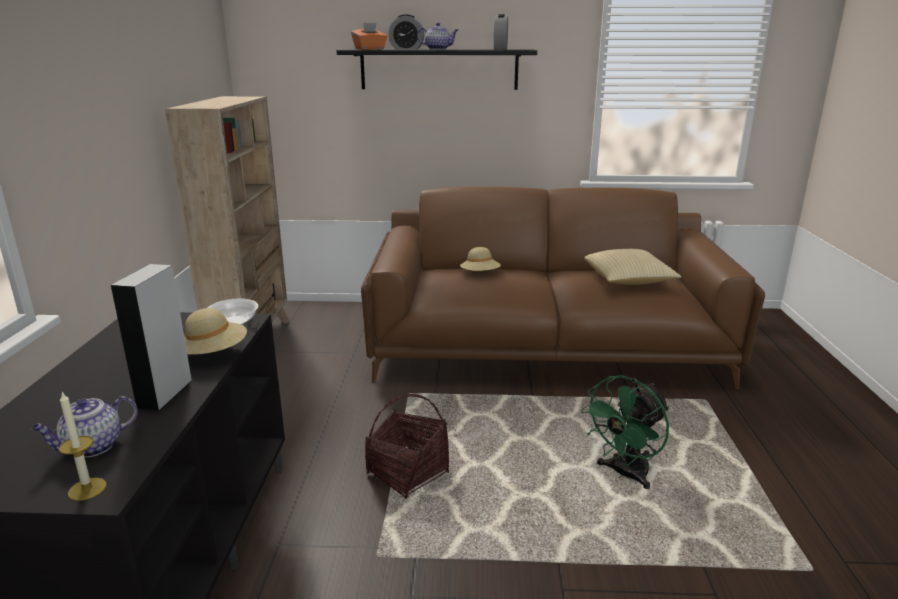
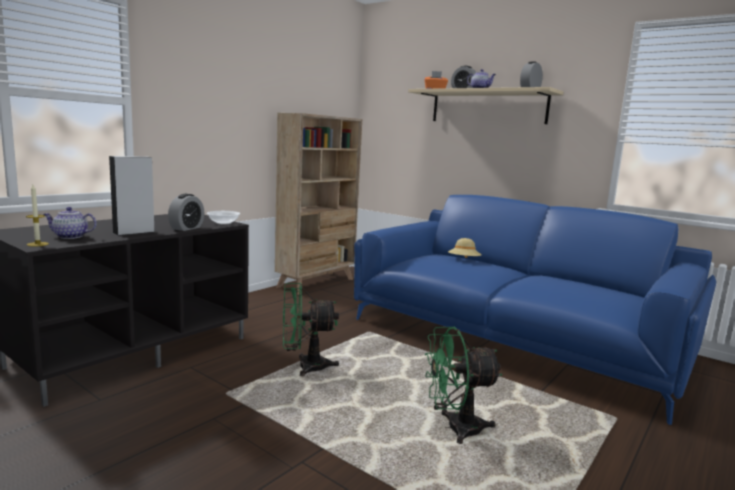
camera: 35 degrees right, 10 degrees down
(214, 353) = (186, 228): beige hat -> alarm clock
(408, 473) = (304, 367): basket -> green fan
(439, 69) = (488, 107): black shelf -> beige shelf
(546, 347) = (514, 341): brown sofa -> blue sofa
(628, 281) = (583, 289): pillow -> none

